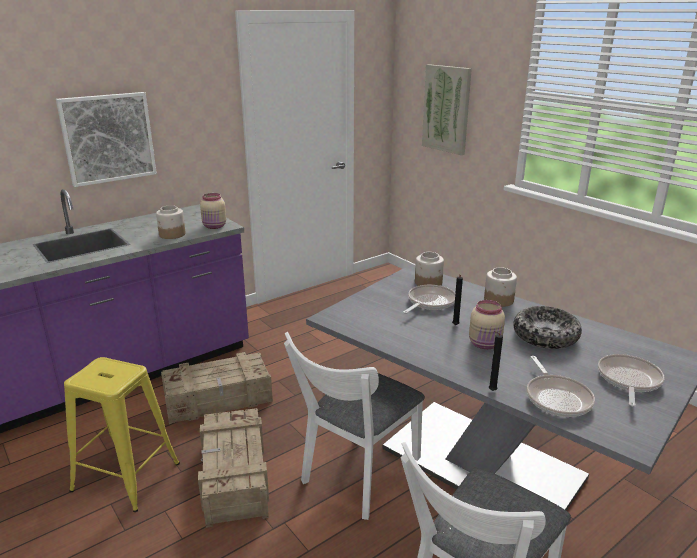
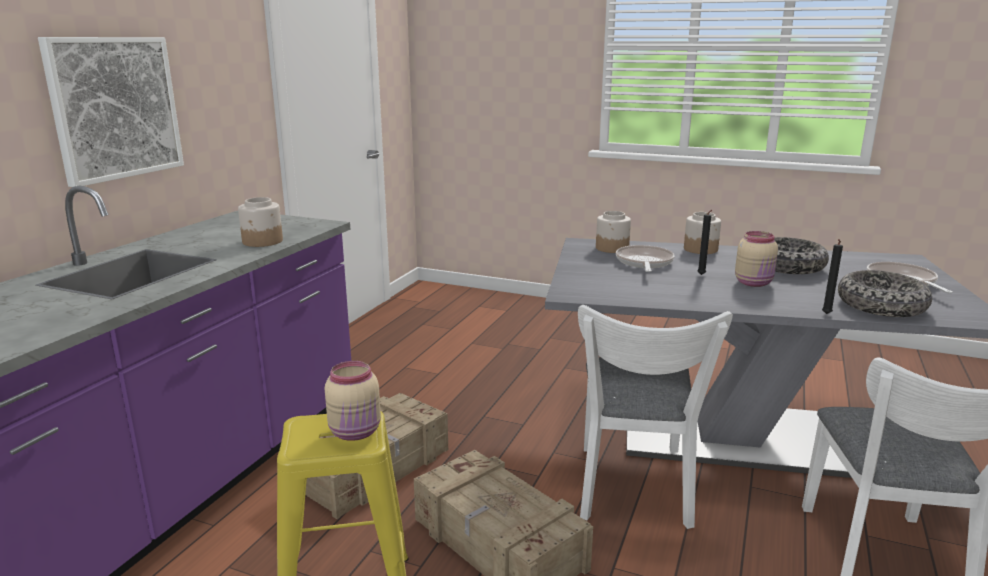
camera: 30 degrees left, 5 degrees down
(215, 226) = (309, 226): beige jar -> beige jar (356, 432)
(447, 109) = (495, 74): picture -> none
(557, 398) = (881, 306): frying pan -> bowl

